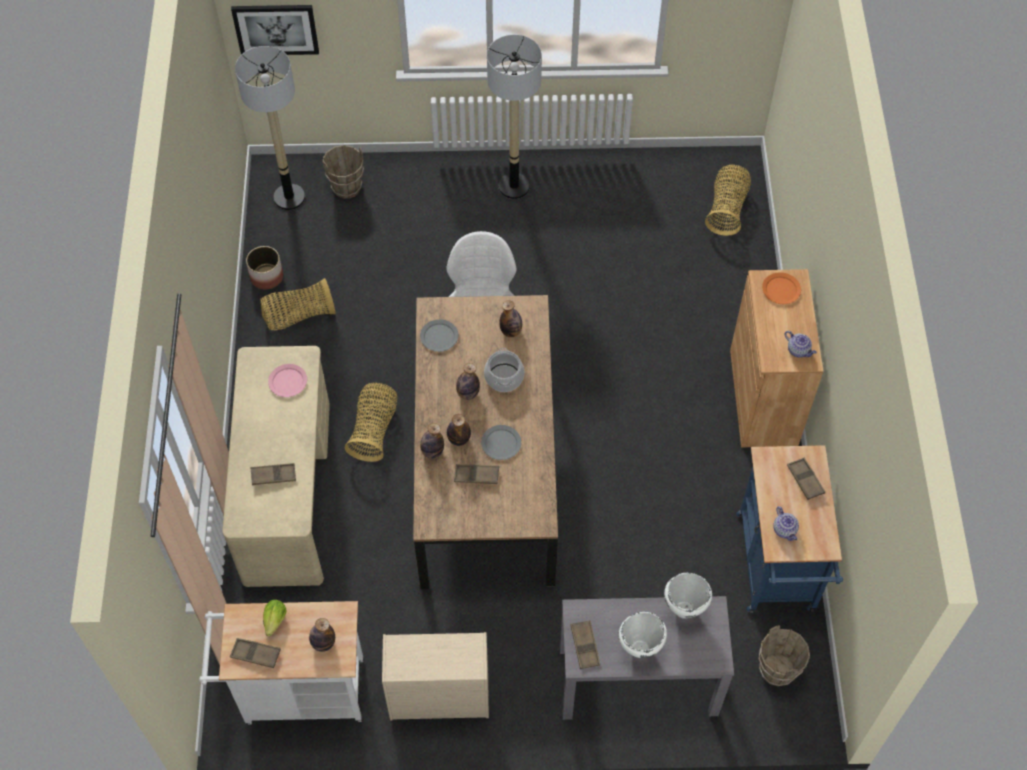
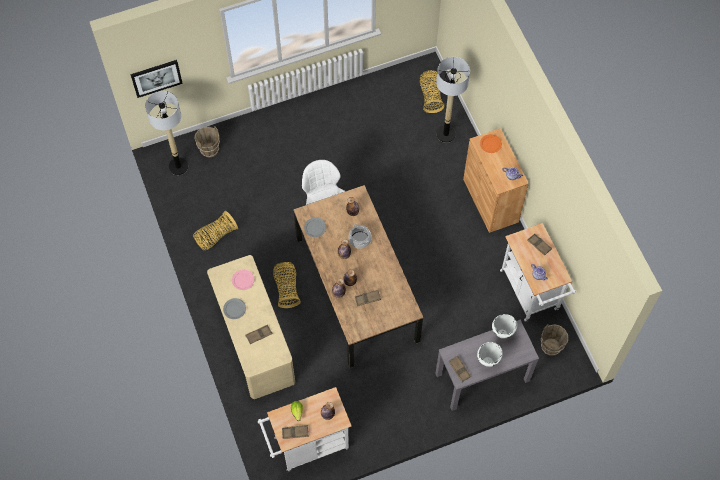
camera: 20 degrees left, 5 degrees up
(267, 276) = (187, 219): planter -> none
(438, 696) = (382, 421): beige dresser -> none
(501, 443) = (373, 276): grey plate -> grey plate (234, 309)
(514, 186) = (306, 119): floor lamp -> floor lamp (445, 134)
(776, 569) = (531, 293): blue cart -> white cart

